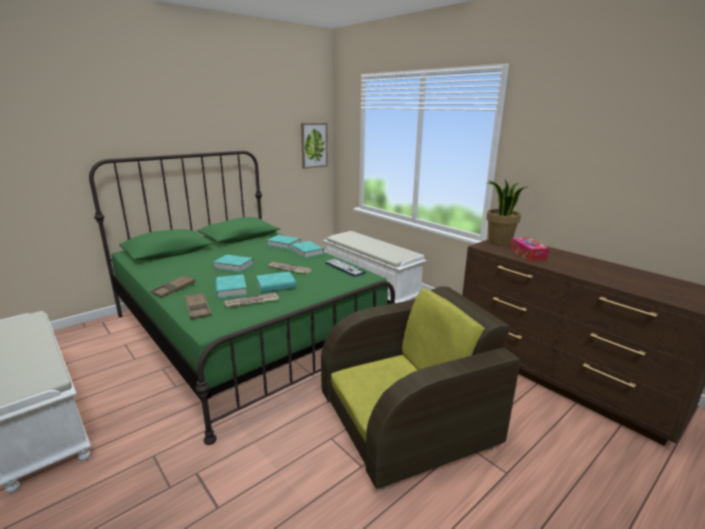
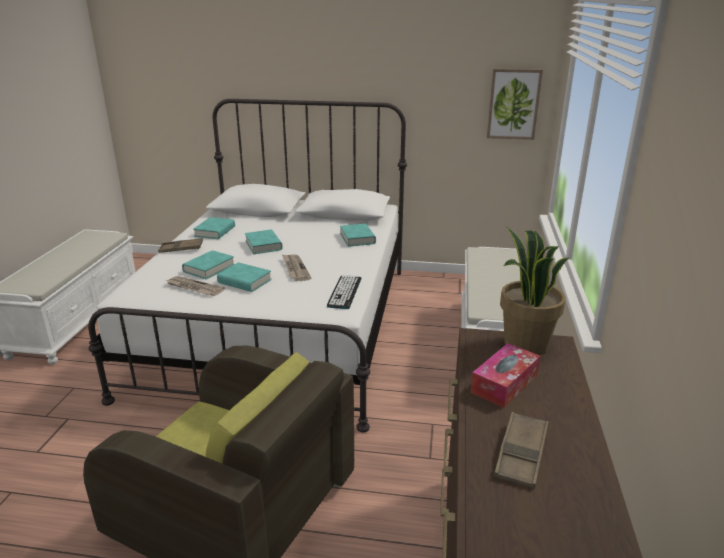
camera: 50 degrees right, 5 degrees up
(198, 309) = (154, 275): brown tray -> brown tray (521, 454)
(246, 332) = (281, 326): green bed -> white bed
(307, 252) = (357, 257): turquoise book -> turquoise book (215, 232)

